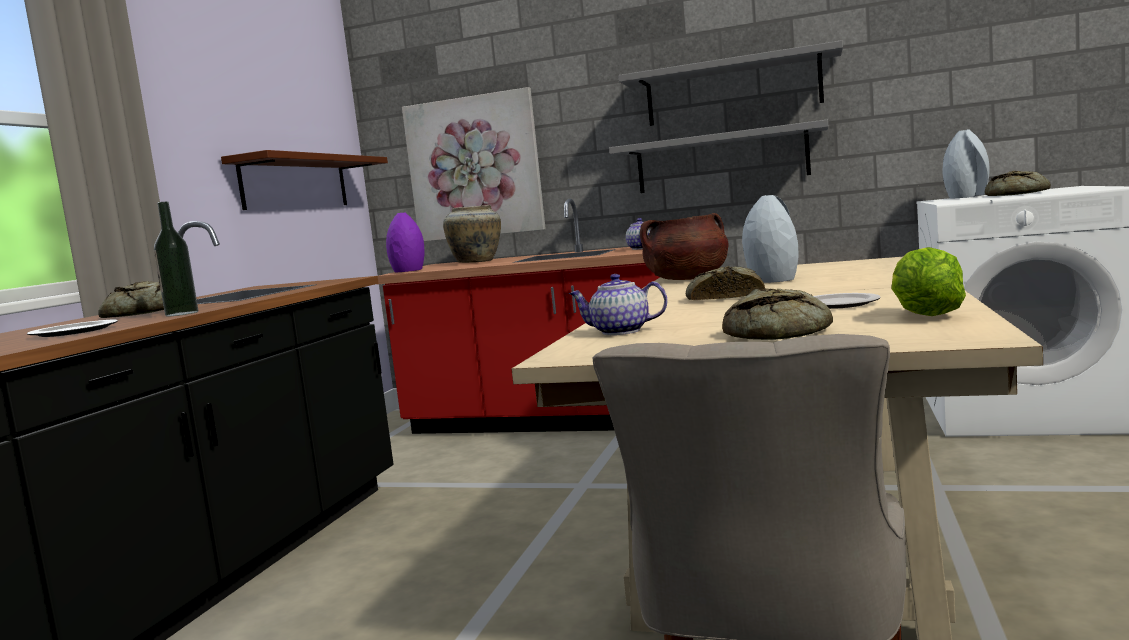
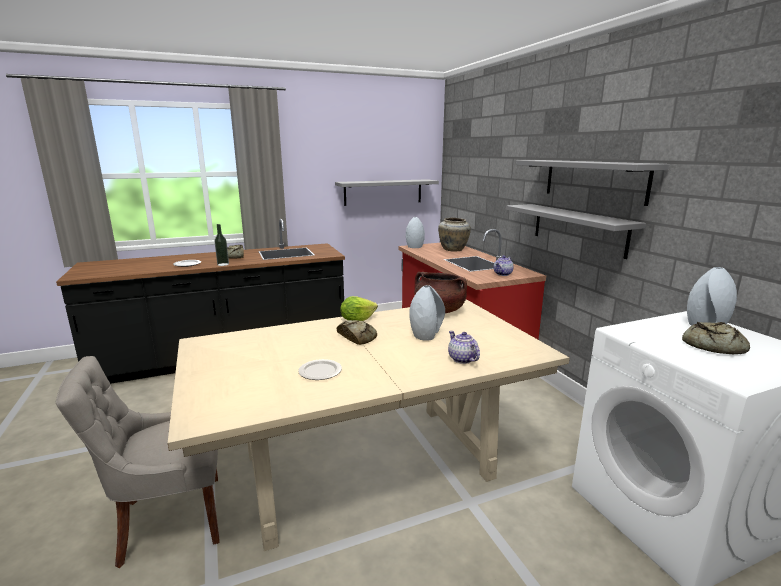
camera: 50 degrees right, 10 degrees up
(295, 183) = (383, 192): brown shelf -> grey shelf
(408, 271) = (414, 247): purple vase -> grey vase
(474, 167) = (474, 194): picture -> none
(619, 332) = (253, 338): teapot -> teapot (461, 359)
(782, 332) = (234, 374): bread -> none
(925, 316) = (268, 401): lettuce -> lettuce (357, 320)

